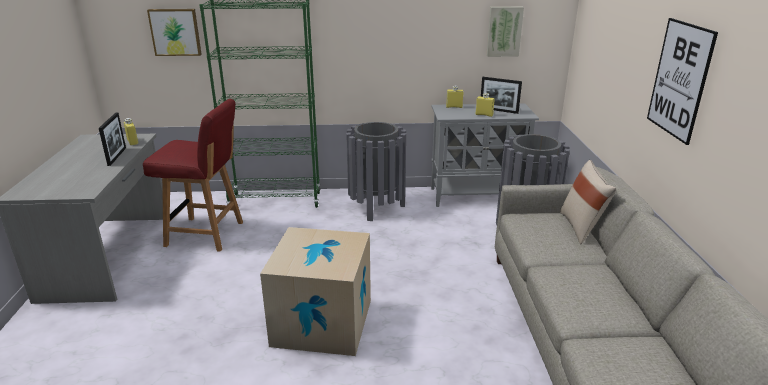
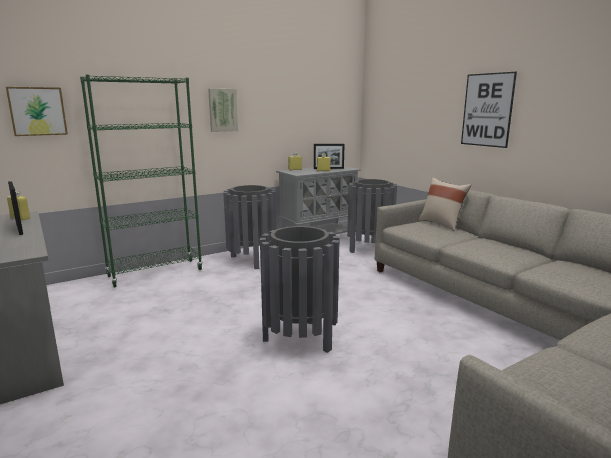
camera: 30 degrees left, 10 degrees down
(206, 234) = (111, 309): red chair -> none
(322, 322) = (300, 338): cardboard box -> grey trash can
(504, 31) = (320, 110): picture -> picture (222, 110)

